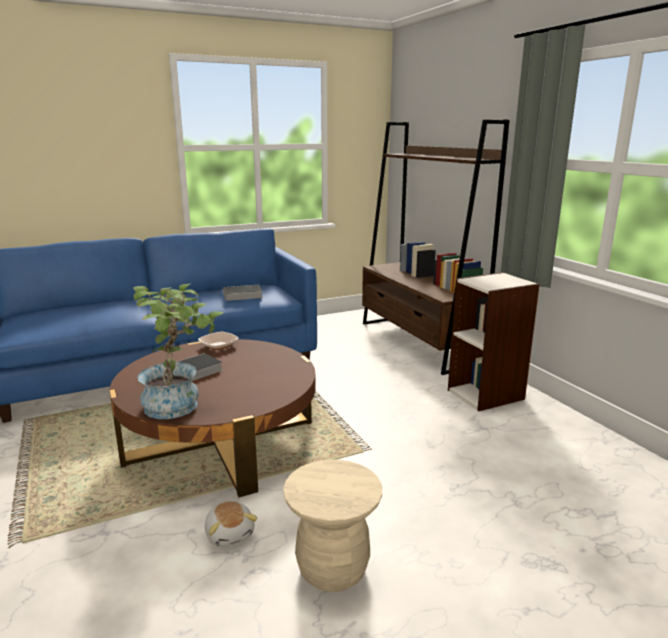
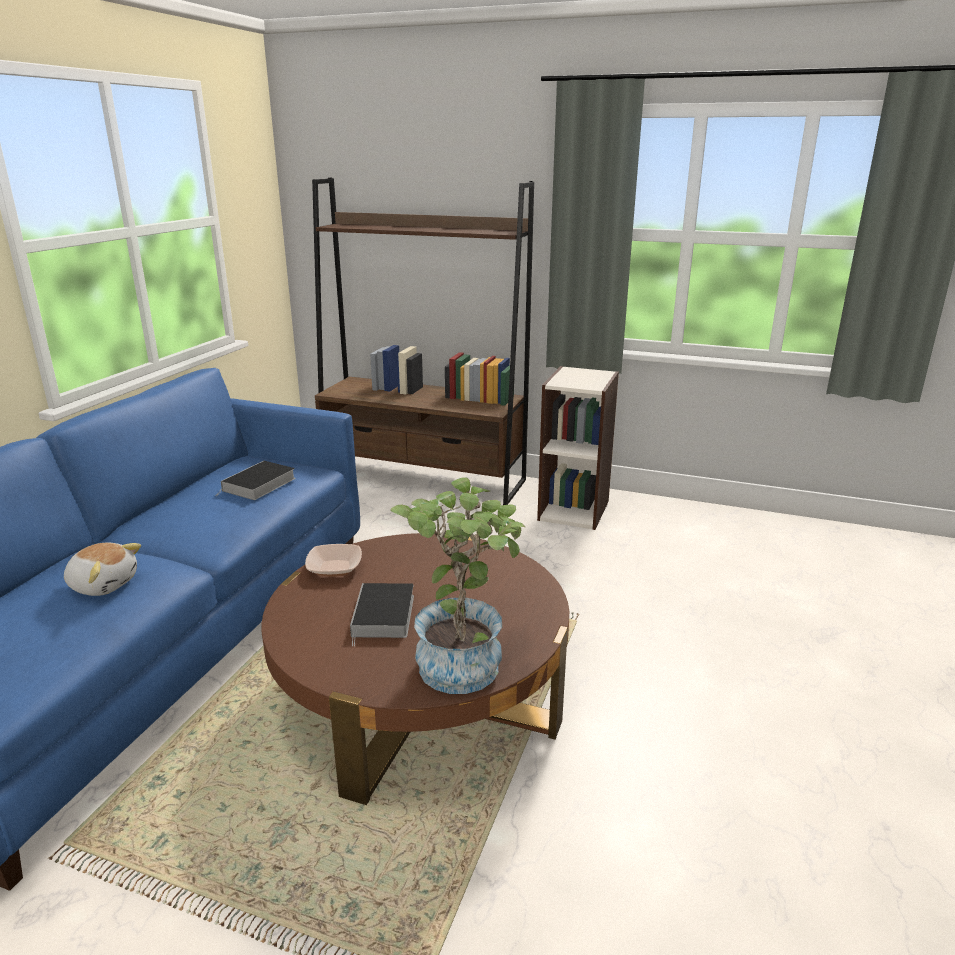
camera: 45 degrees left, 5 degrees up
(230, 533) = (614, 777): plush toy -> plush toy (104, 584)
(332, 569) = (737, 739): beige stool -> none

